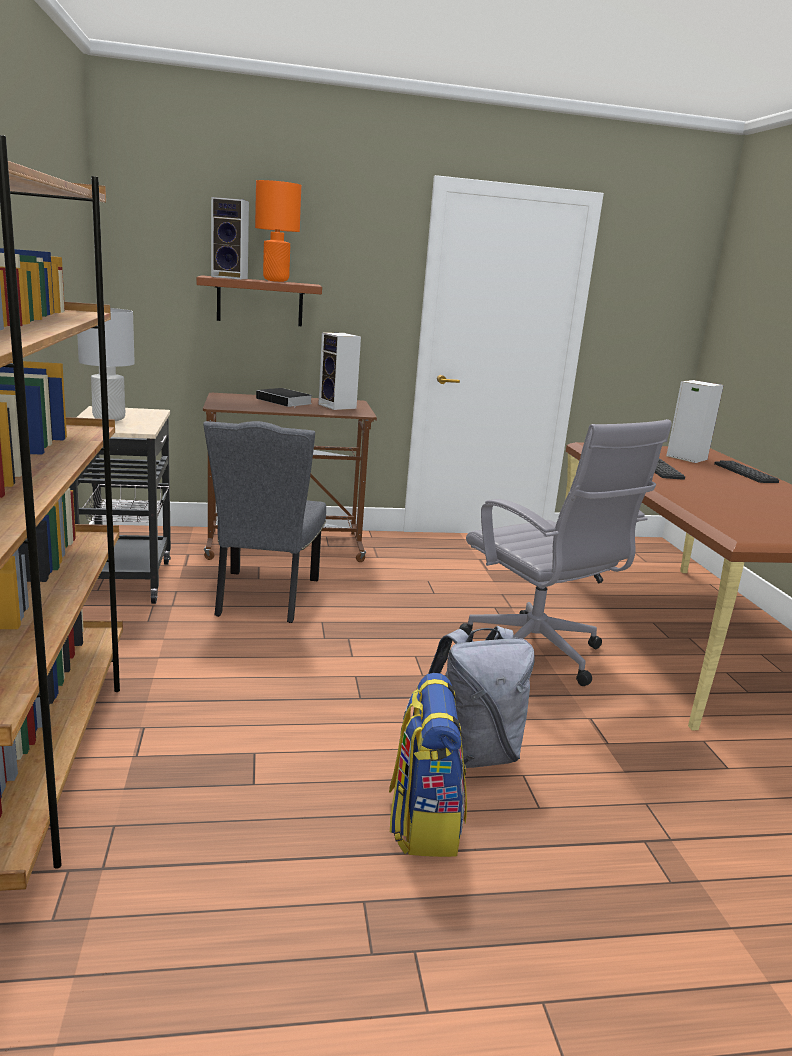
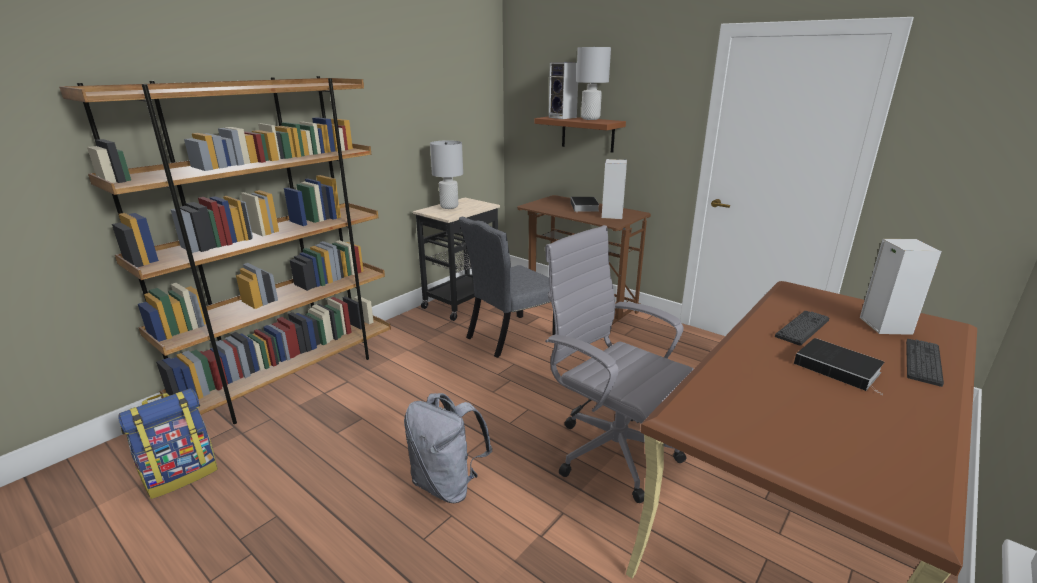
camera: 50 degrees right, 5 degrees up
(275, 281) = (590, 119): orange table lamp -> grey table lamp
(423, 821) = (361, 500): backpack -> backpack (182, 474)
(537, 655) = (610, 450): grey office chair -> grey office chair turned 120 degrees clockwise
(729, 486) = (839, 368): none -> book

